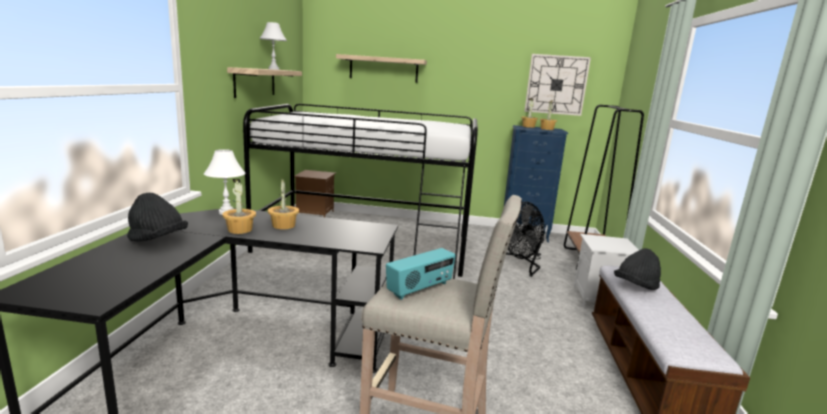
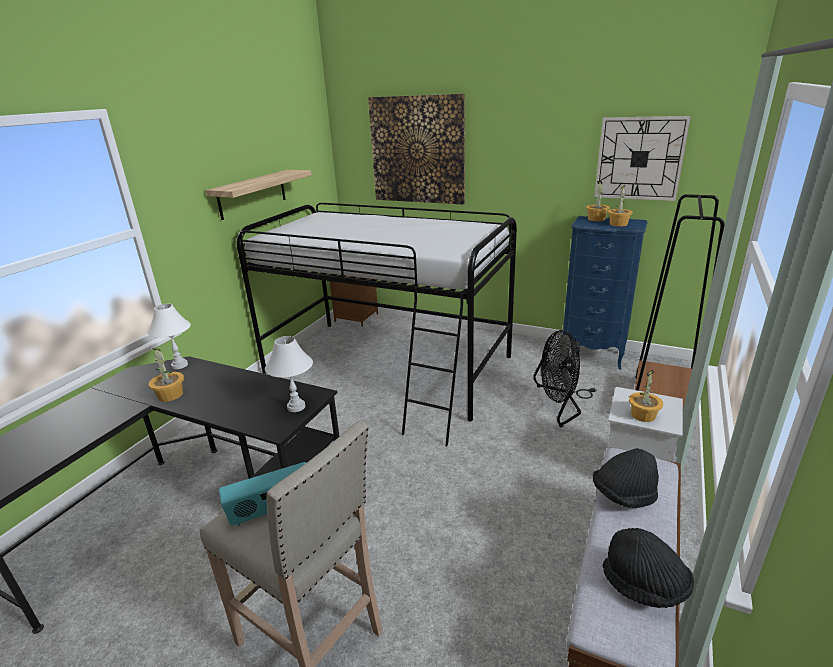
camera: 20 degrees right, 10 degrees up
(158, 240) = (89, 409): black hat -> black hat (644, 585)
(274, 69) = (273, 175): white table lamp -> white table lamp (296, 407)
(284, 225) = (216, 389): potted plant -> potted plant (643, 415)
(383, 69) = (417, 150): shelf -> picture

